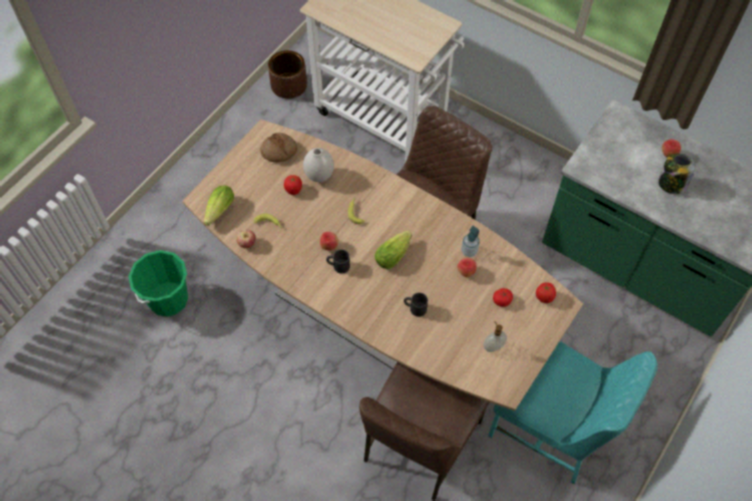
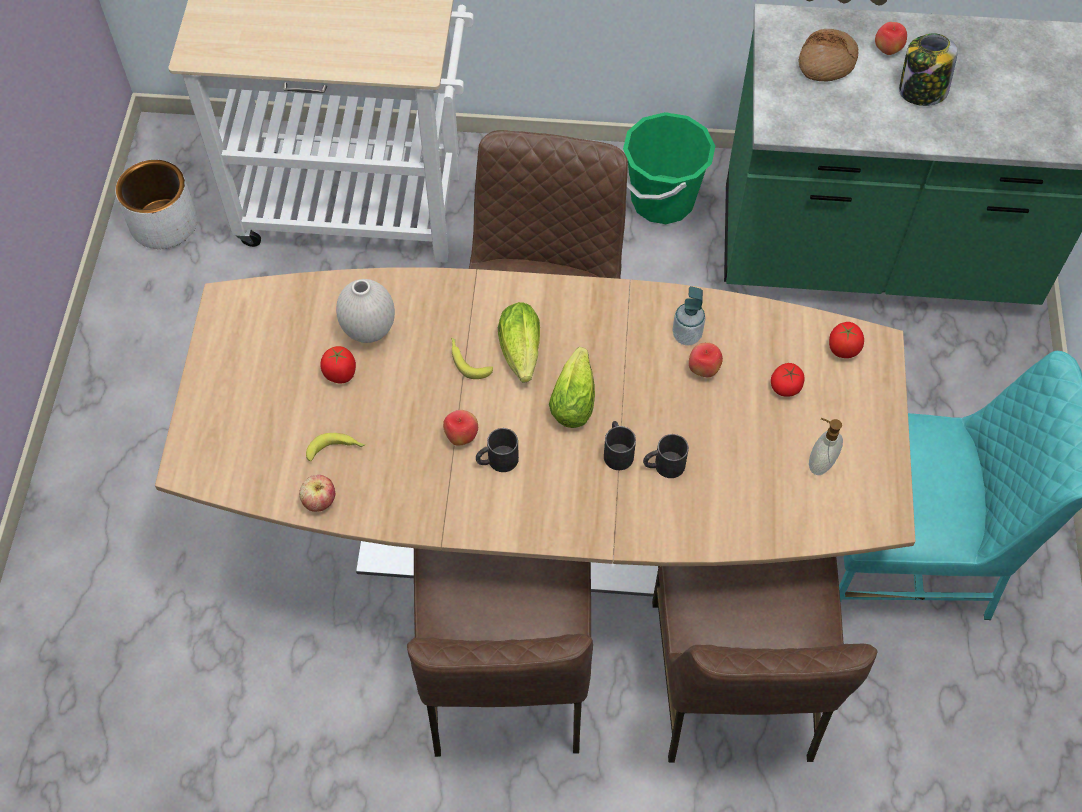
camera: 30 degrees left, 0 degrees up
(168, 299) = (176, 678): green bucket -> green bucket (662, 200)
(218, 212) = (233, 474): lettuce -> lettuce (521, 355)
(279, 151) = (273, 322): bread -> bread (826, 62)
(289, 86) = (165, 224): brown planter -> white planter
(313, 378) = (505, 676): none -> brown chair
(397, 289) = (617, 451): none -> black mug

